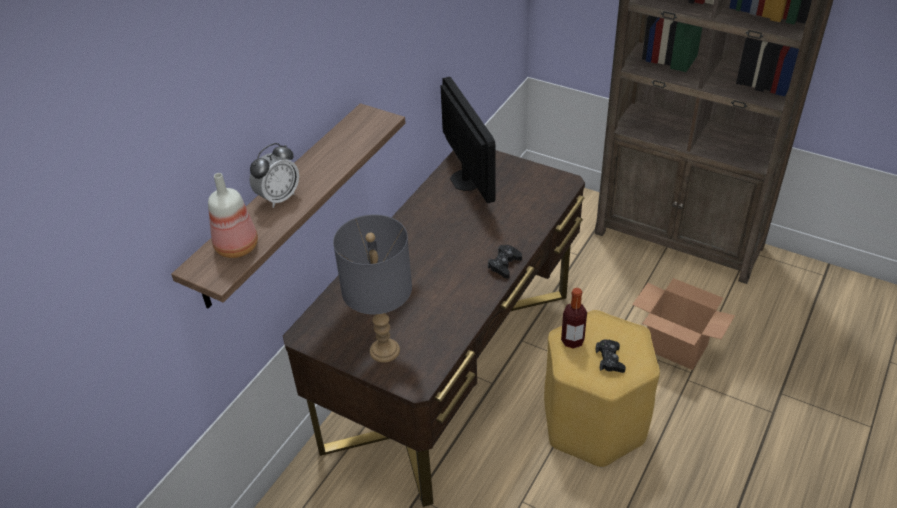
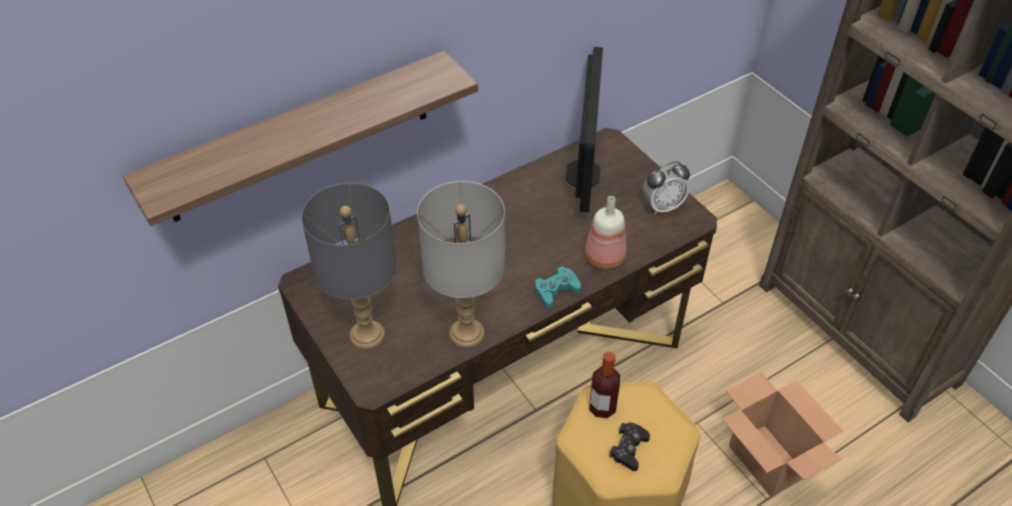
camera: 25 degrees right, 5 degrees up
(235, 247) = (199, 170): bottle -> bottle (603, 257)
(278, 198) = (280, 131): alarm clock -> alarm clock (662, 206)
(461, 319) = (467, 333): none -> grey table lamp
(504, 265) = (556, 290): black game controller -> turquoise game controller

